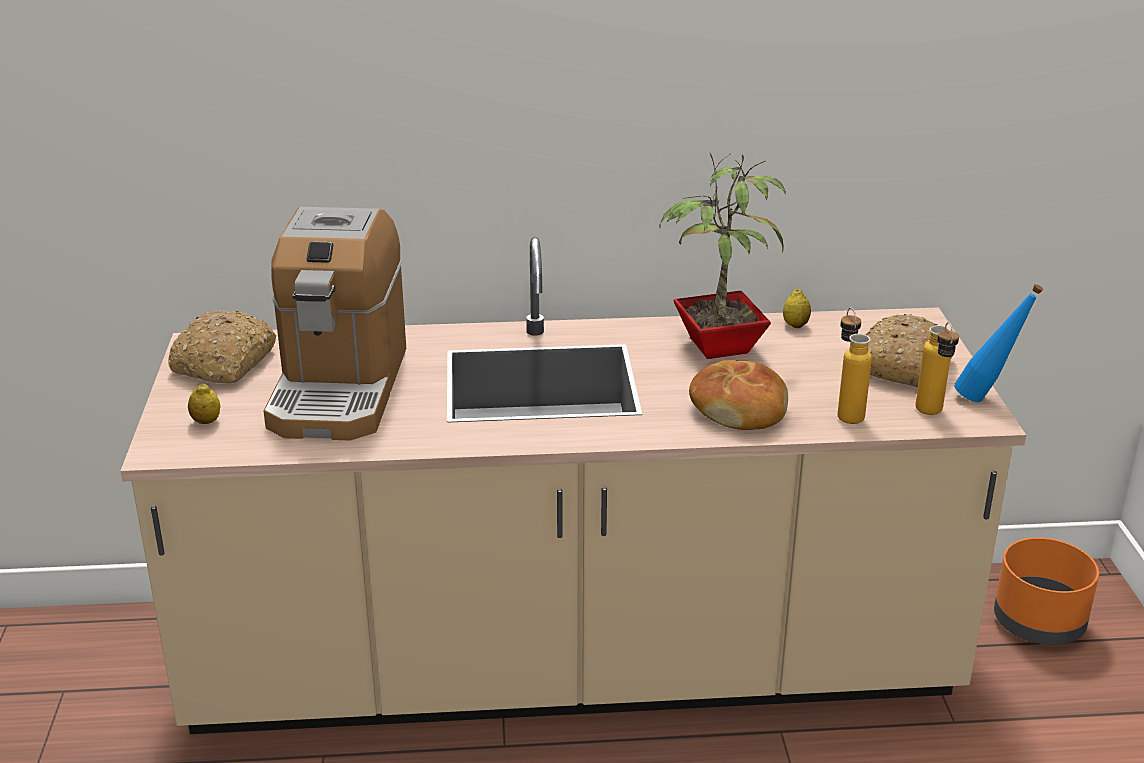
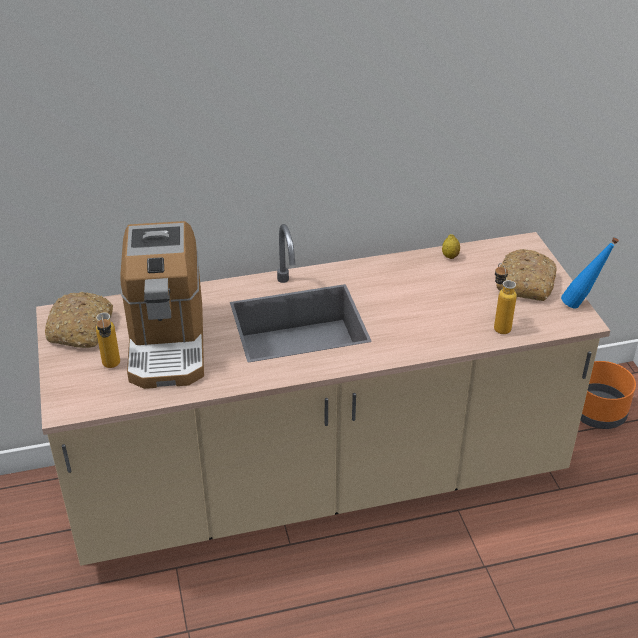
camera: 10 degrees left, 10 degrees up
(206, 421) = (86, 381): lemon -> none
(715, 347) = (403, 281): potted plant -> none
(739, 409) = (431, 330): bread -> none
(931, 415) = (551, 321): bottle -> bottle (112, 368)

